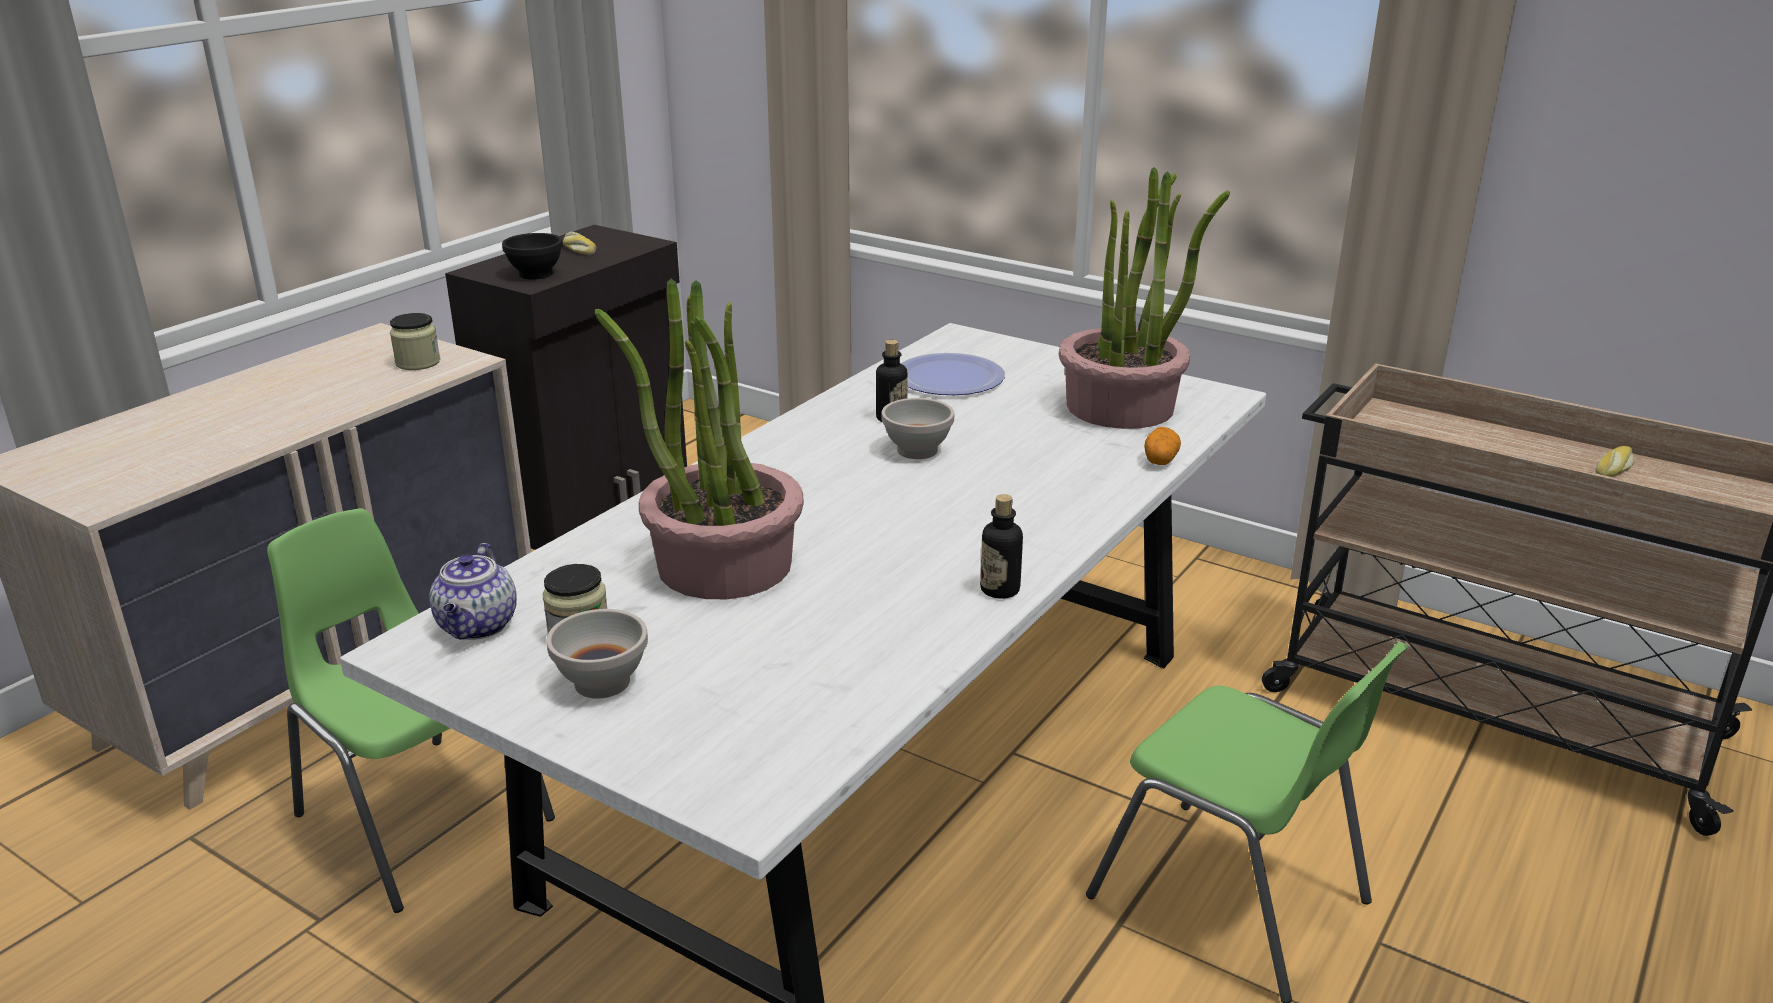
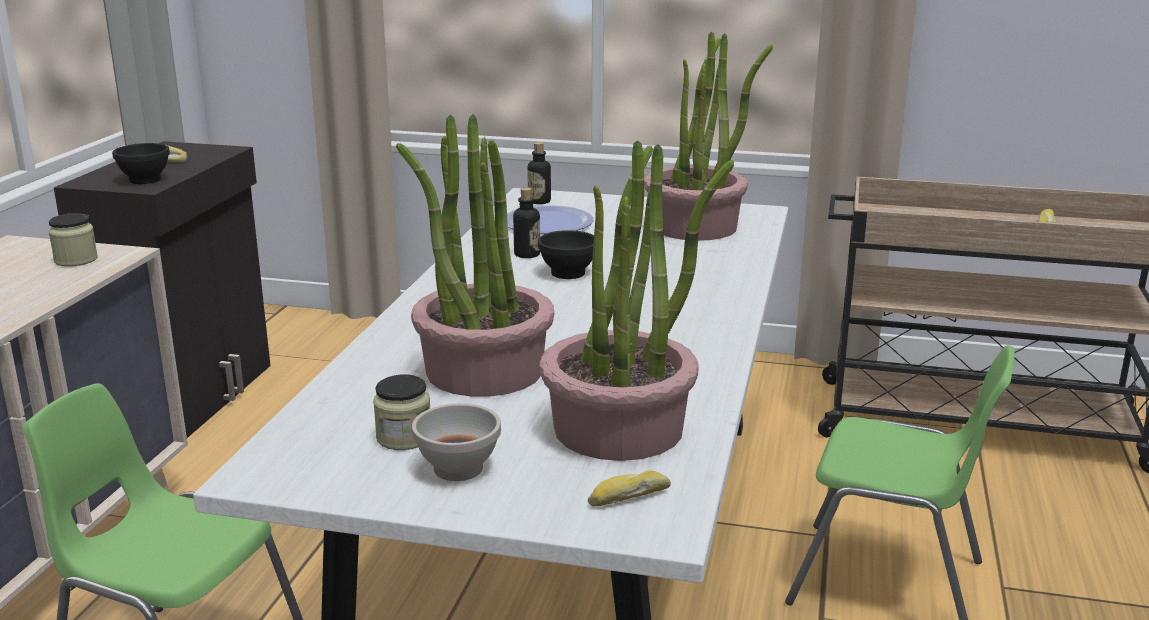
camera: 20 degrees left, 5 degrees down
(478, 627) = (307, 448): teapot -> none
(746, 757) = (628, 497): none -> bread
(809, 668) = (620, 428): none -> potted plant
(916, 450) = (567, 273): white bowl -> black bowl
(1000, 589) = (717, 353): bottle -> bottle (539, 201)
(1160, 459) = (754, 255): potato -> none

